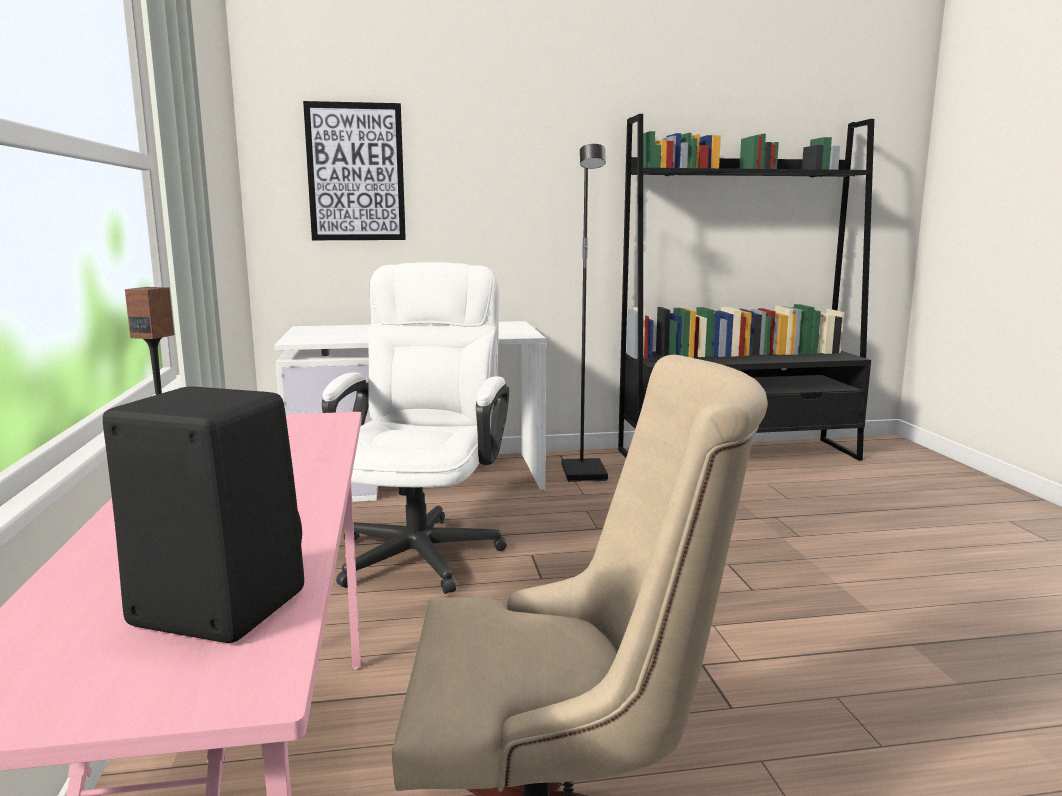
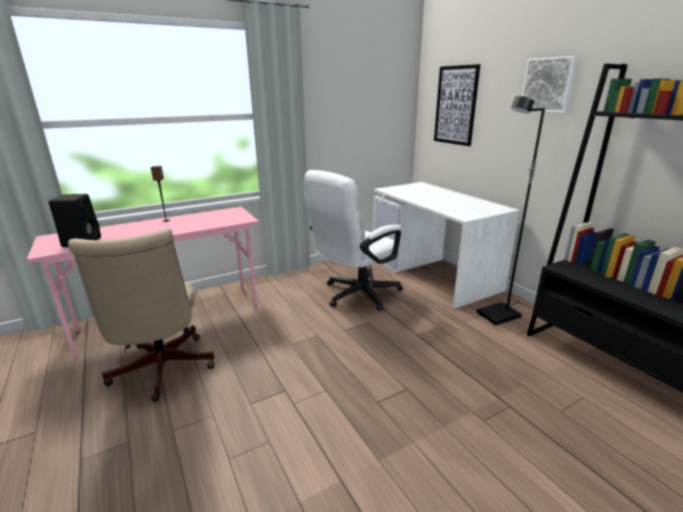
camera: 70 degrees right, 10 degrees up
(424, 548) = (355, 295): white office chair -> white office chair turned 150 degrees clockwise
(531, 140) = (548, 85): none -> picture

